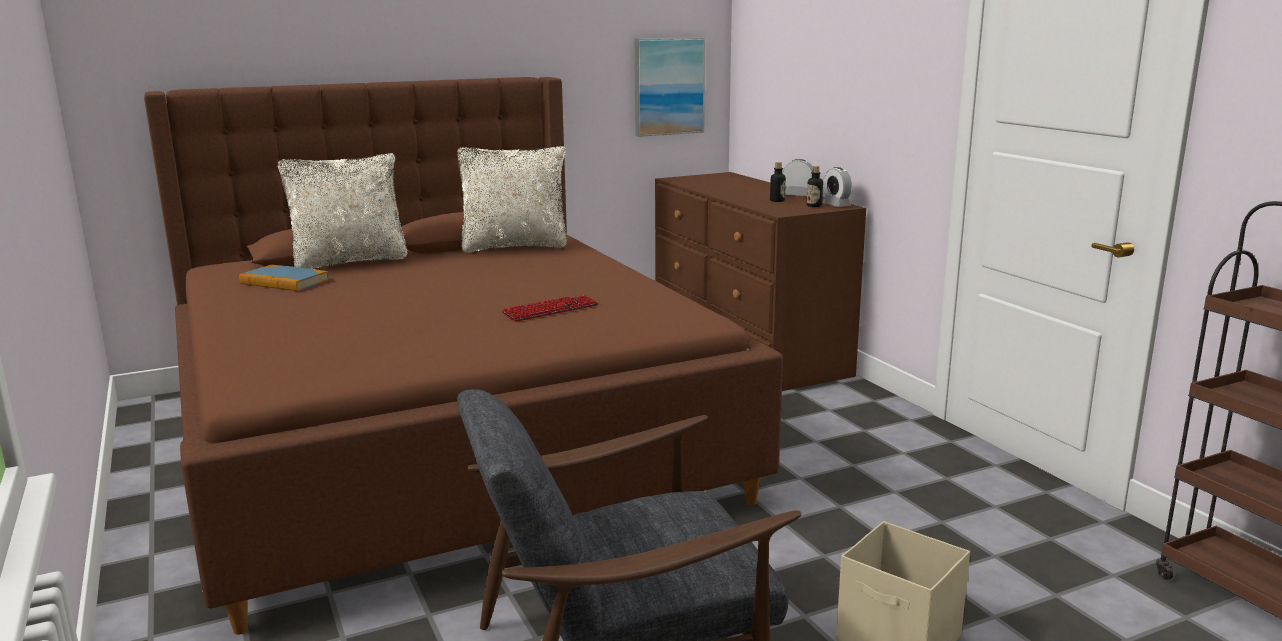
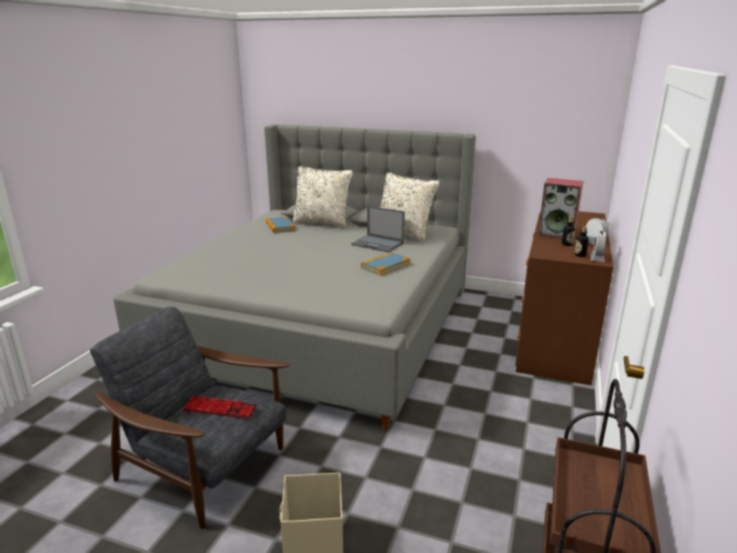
camera: 45 degrees right, 5 degrees up
(445, 440) = (323, 326): brown bed -> grey bed
(509, 264) = (378, 244): none -> laptop
(550, 310) = (330, 277): keyboard -> keyboard (220, 409)
(587, 281) = (385, 265): none -> book
(669, 86) = (565, 147): picture -> none
(742, 195) = (557, 234): none -> speaker

